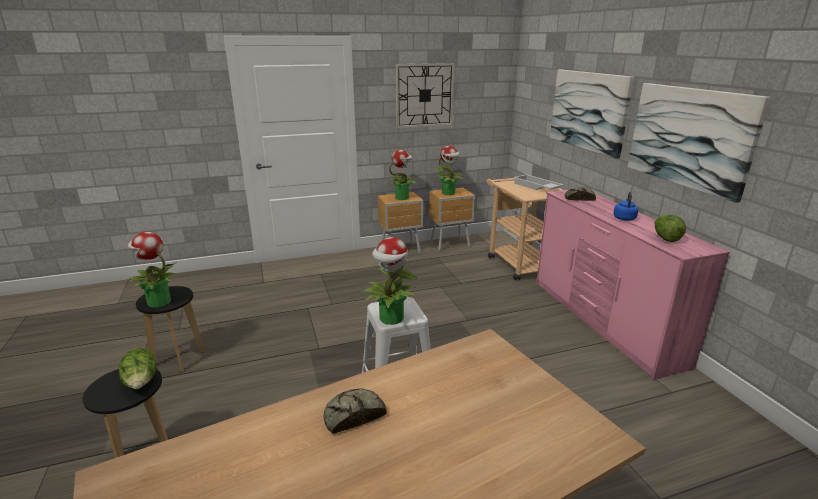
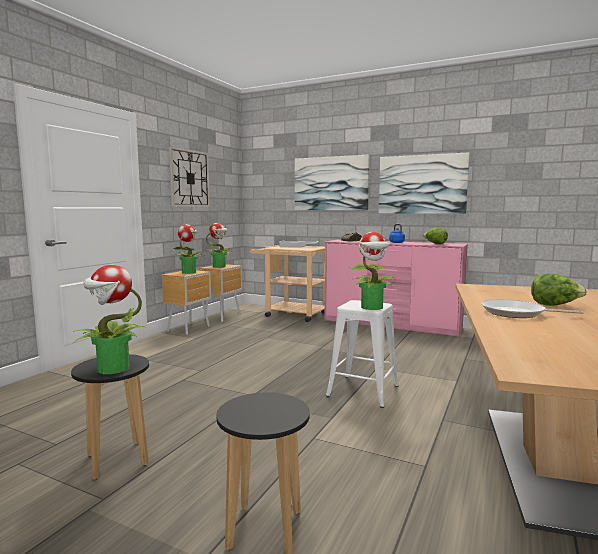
camera: 45 degrees left, 15 degrees down
(142, 383) = (276, 402): lettuce -> lettuce (554, 305)
(353, 415) = (516, 313): bread -> frying pan

